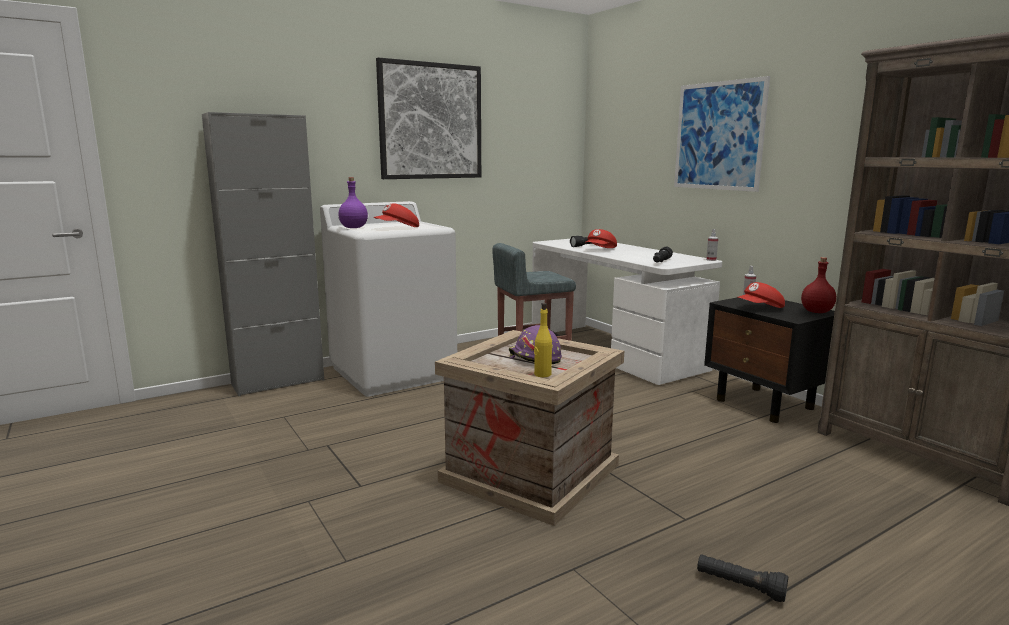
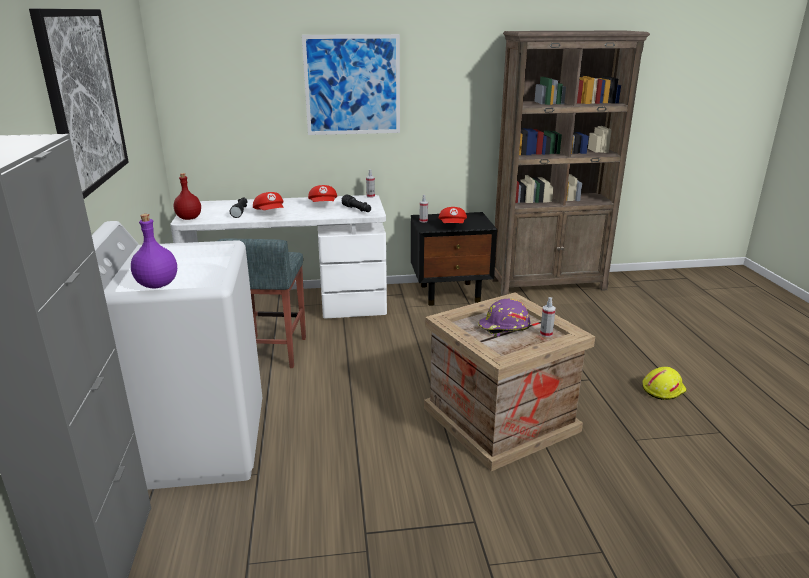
camera: 65 degrees left, 10 degrees up
(397, 228) = (205, 263): red cap -> red cap (323, 205)
(542, 374) = (546, 334): yellow bottle -> spray bottle
(740, 586) = (662, 389): black flashlight -> yellow hard hat
(816, 312) = (475, 217): red bottle -> red bottle (189, 218)

